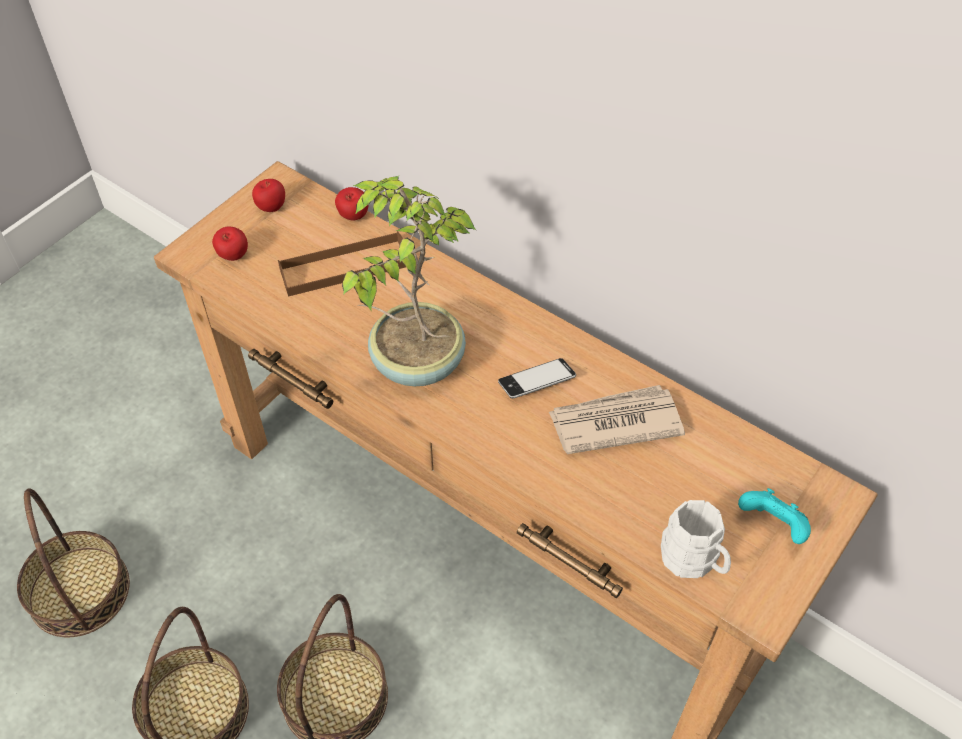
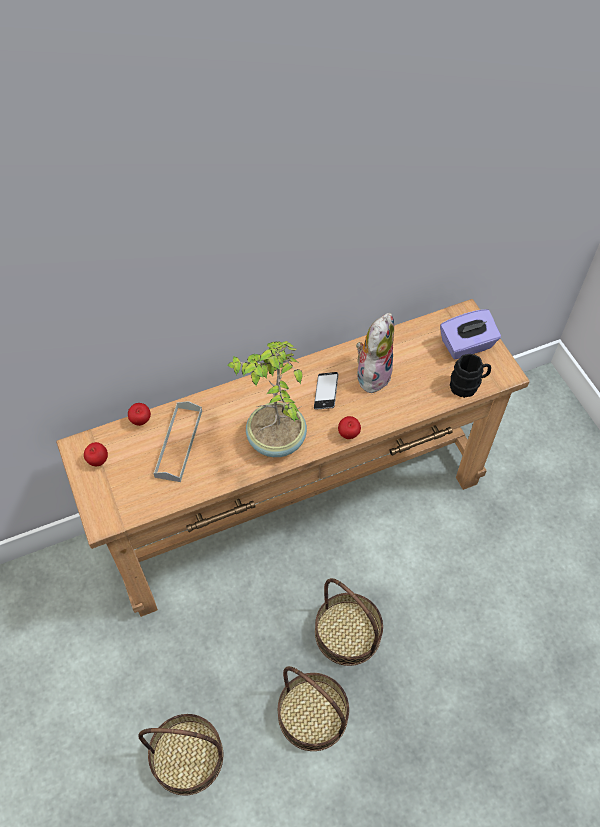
camera: 60 degrees left, 5 degrees up
(233, 257) = (125, 498): apple -> apple (348, 435)
(344, 267) = (179, 443): brown tray -> grey tray
(614, 422) = (372, 373): newspaper -> plush toy
(693, 561) = (468, 385): white mug -> black mug
(772, 526) = (467, 345): turquoise game controller -> purple tissue box

